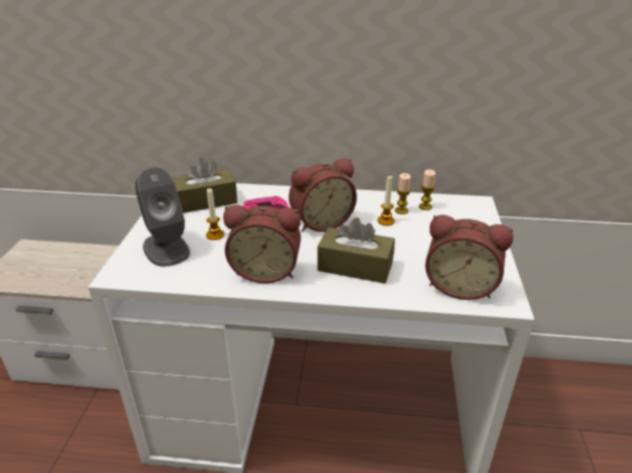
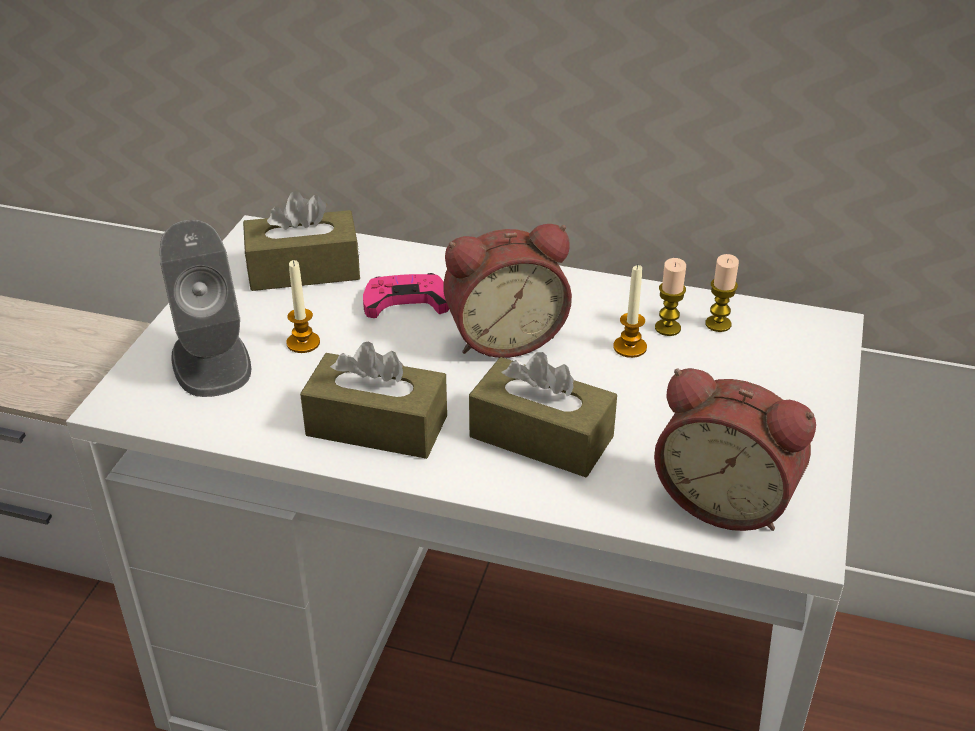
camera: 10 degrees right, 5 degrees up
(266, 270) = (377, 426): alarm clock -> brown tissue box

